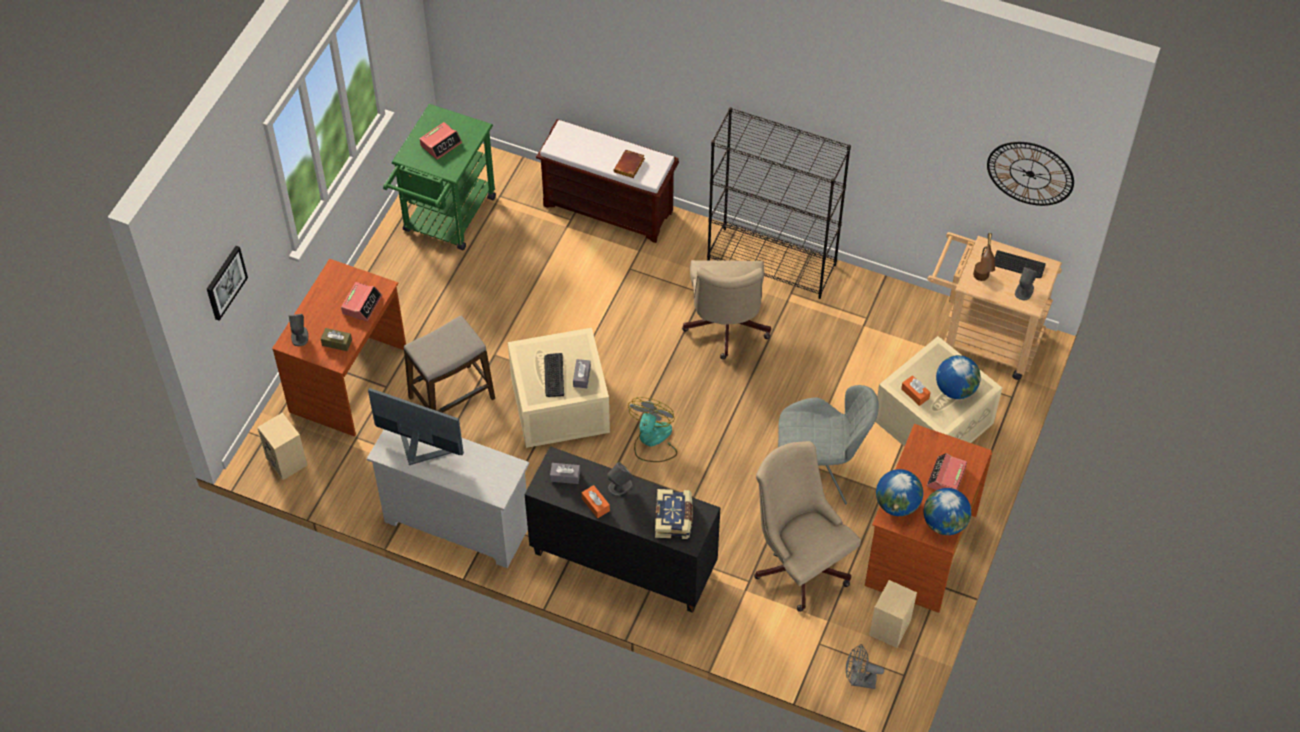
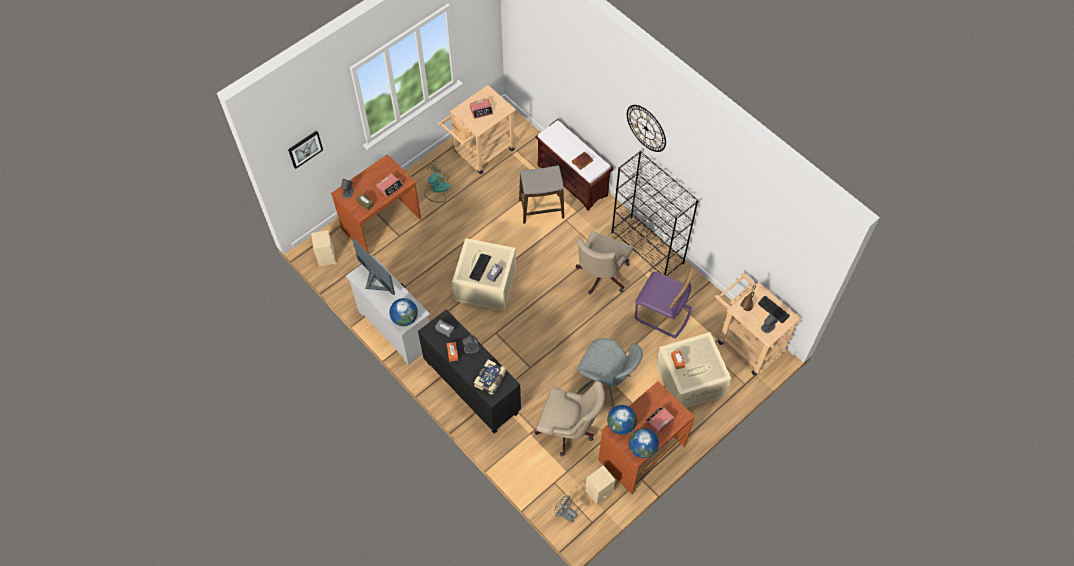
camera: 25 degrees right, 5 degrees up
(446, 220) = (480, 153): green cart -> beige cart
(452, 398) = (430, 256): stool -> stool (541, 209)
(652, 440) = (525, 325): fan -> fan (437, 189)
(799, 562) = (568, 430): beige office chair -> beige office chair turned 120 degrees clockwise
(845, 346) = (663, 314): none -> purple chair
(955, 389) = (703, 368): globe -> globe (405, 318)
(1030, 173) = (791, 259): wall clock -> wall clock (646, 128)

